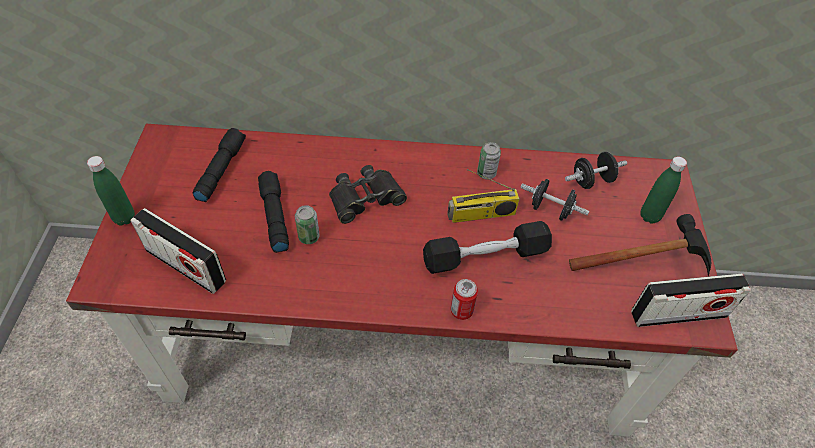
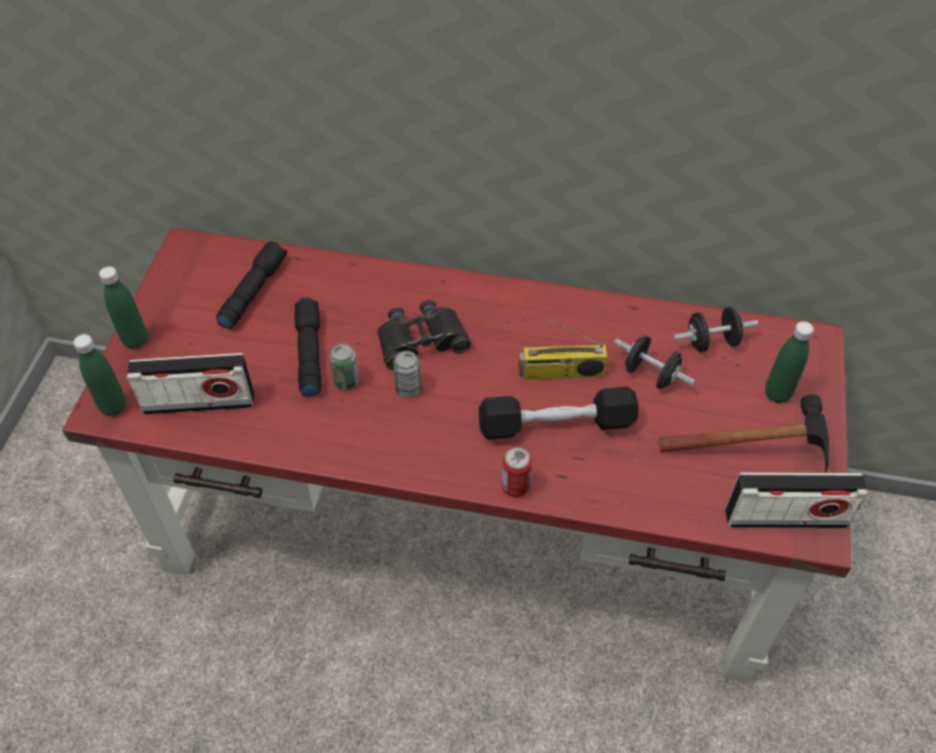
camera: 10 degrees right, 0 degrees up
(110, 276) = (113, 407): none -> green bottle
(185, 266) = (199, 402): radio -> radio turned 45 degrees counterclockwise
(486, 173) = (577, 322): can -> can (408, 389)

